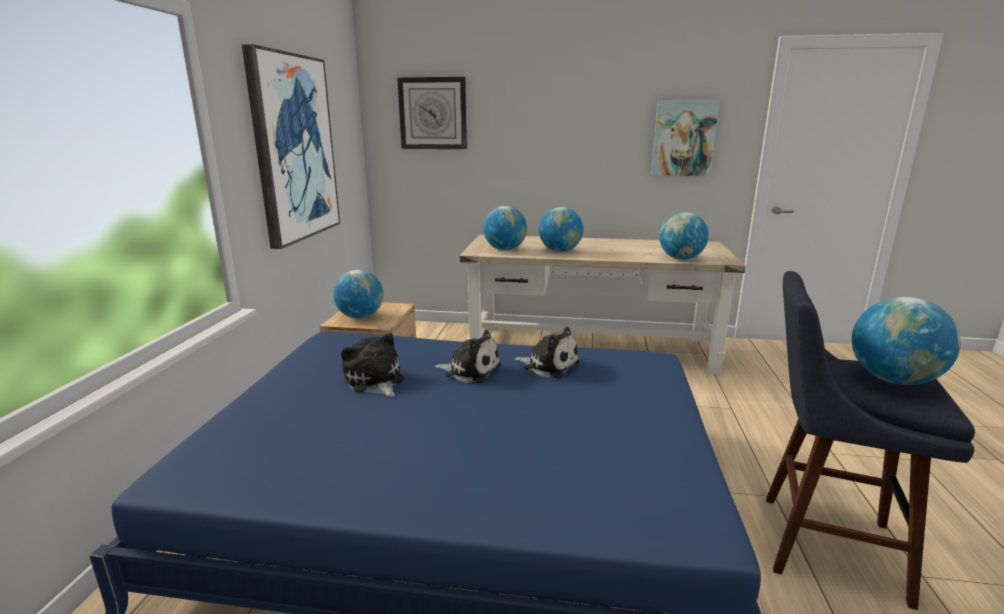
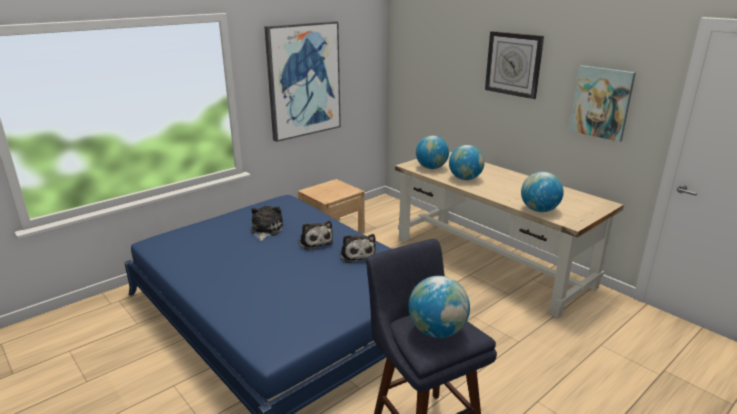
camera: 40 degrees right, 5 degrees up
(360, 317) = (323, 191): globe -> none
(433, 113) = (425, 54): wall clock -> wall clock (513, 64)

